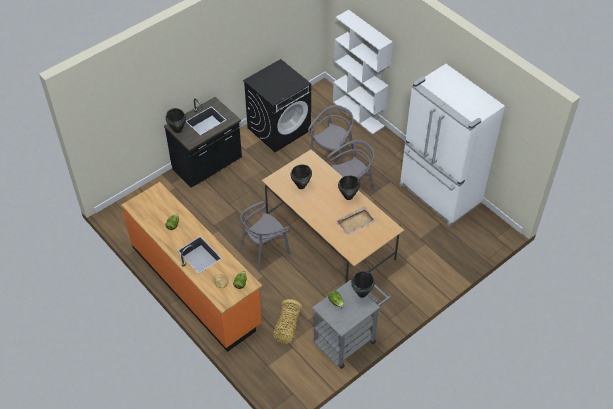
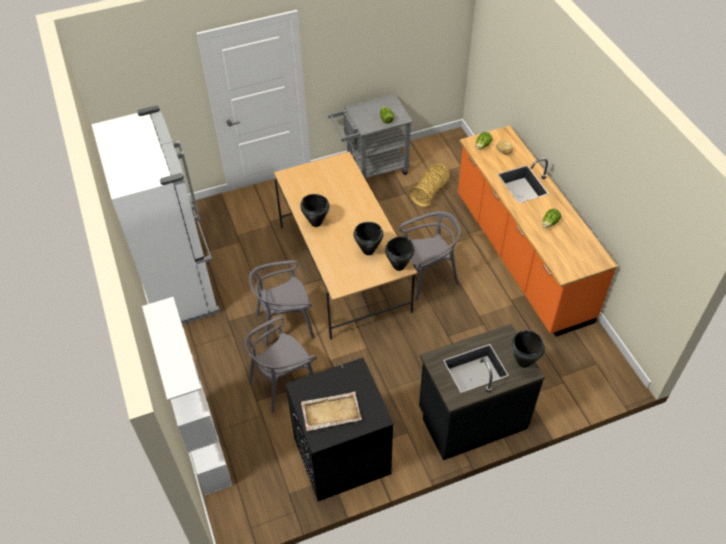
camera: 160 degrees left, 0 degrees up
(356, 221) = (322, 193): beige tray -> beige tray (330, 412)
(362, 293) = (356, 119): black cooking pot -> black cooking pot (398, 266)

